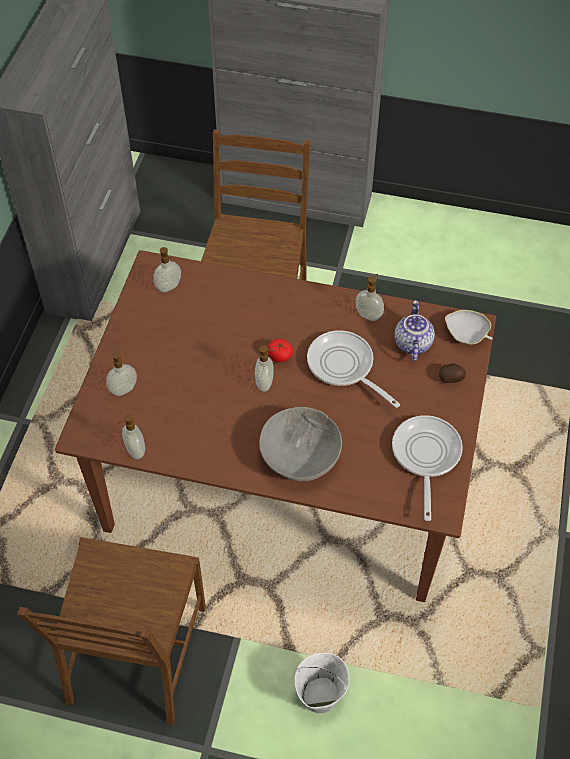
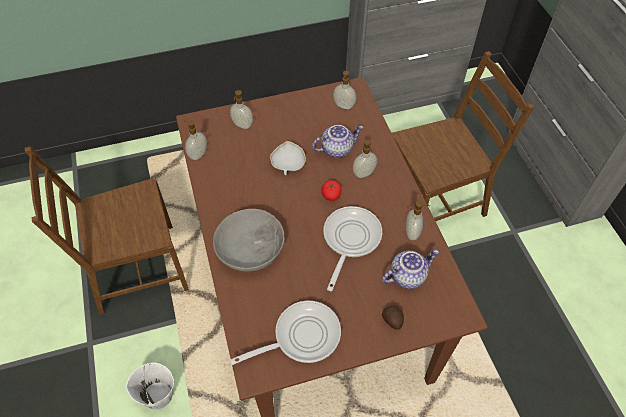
camera: 60 degrees right, 0 degrees up
(223, 322) = (337, 149): none -> teapot
(265, 383) = (300, 198): soap dispenser -> soap dispenser (364, 174)
(467, 334) = (448, 312): white bowl -> white bowl (288, 164)

